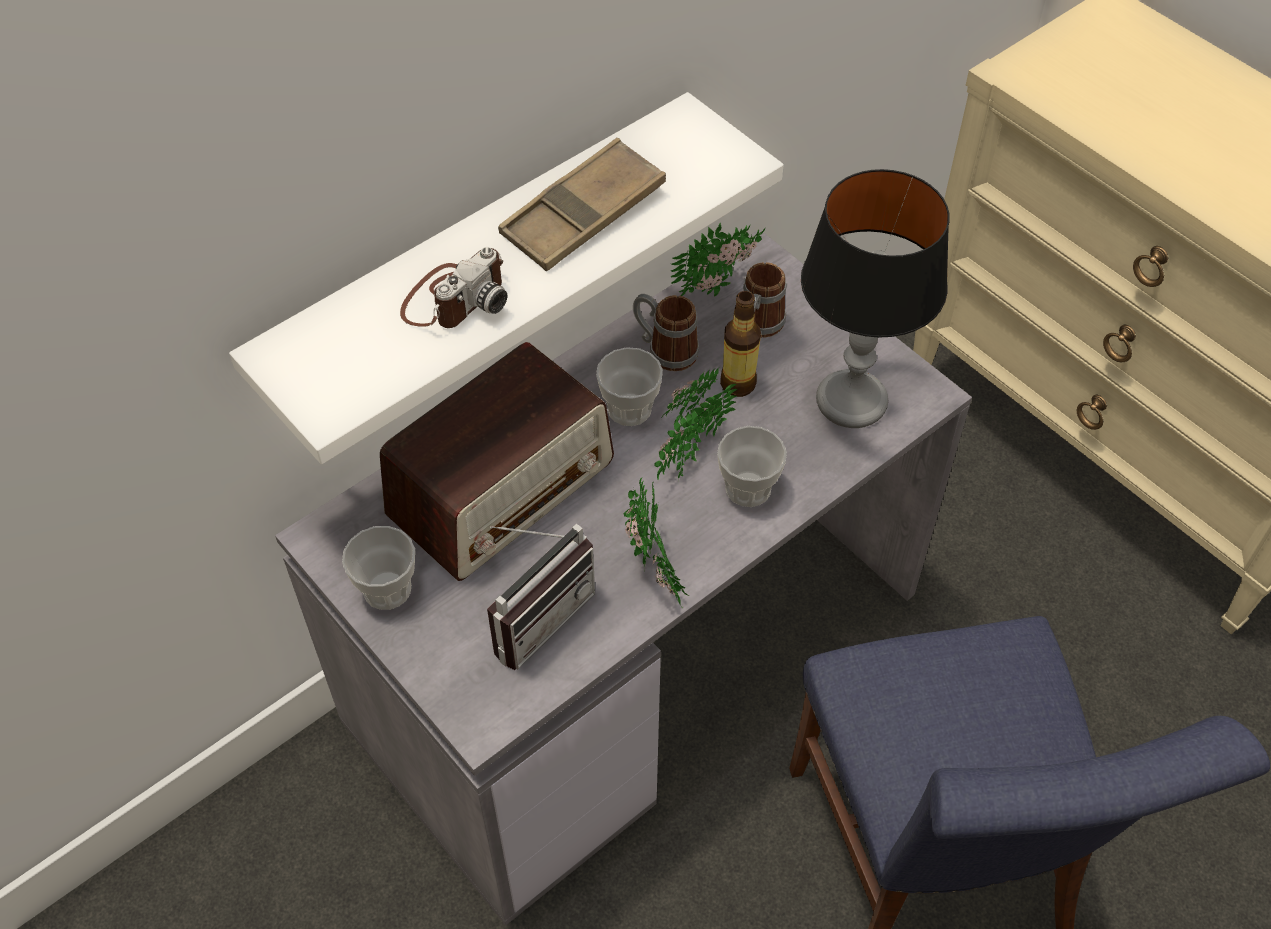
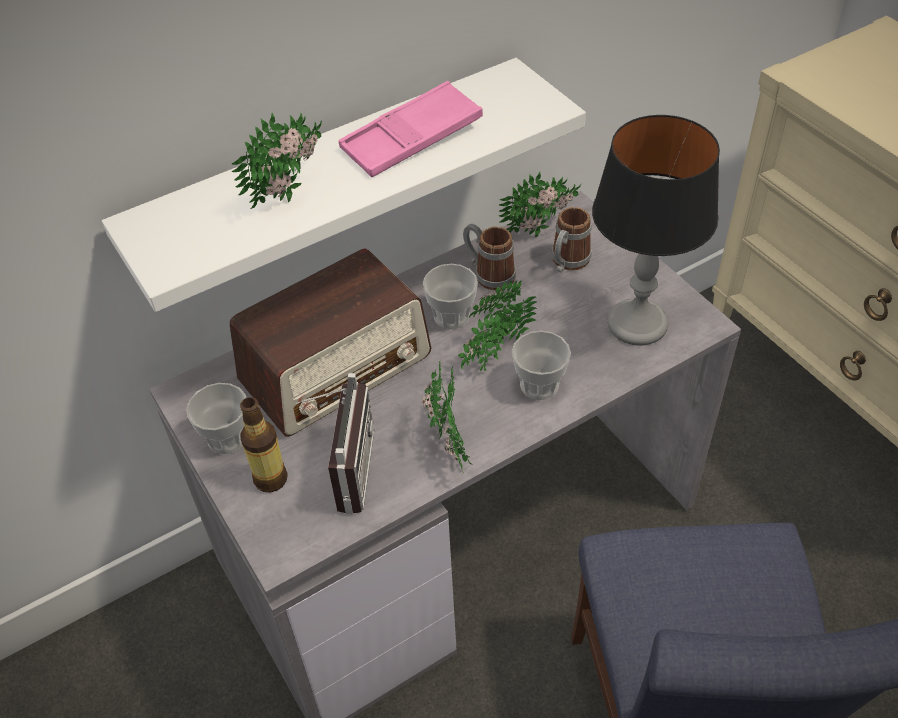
camera: 10 degrees right, 5 degrees down
(454, 298) = (292, 192): camera -> potted plant
(535, 615) = (343, 469): radio -> radio turned 45 degrees counterclockwise
(583, 214) = (412, 138): brown tray -> pink tray
(737, 384) = (543, 304): bottle -> bottle (270, 479)

